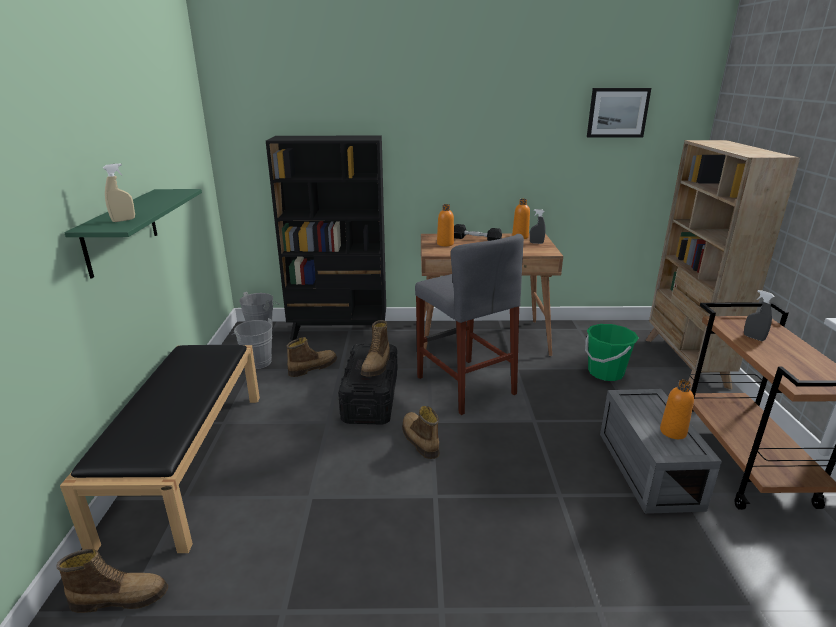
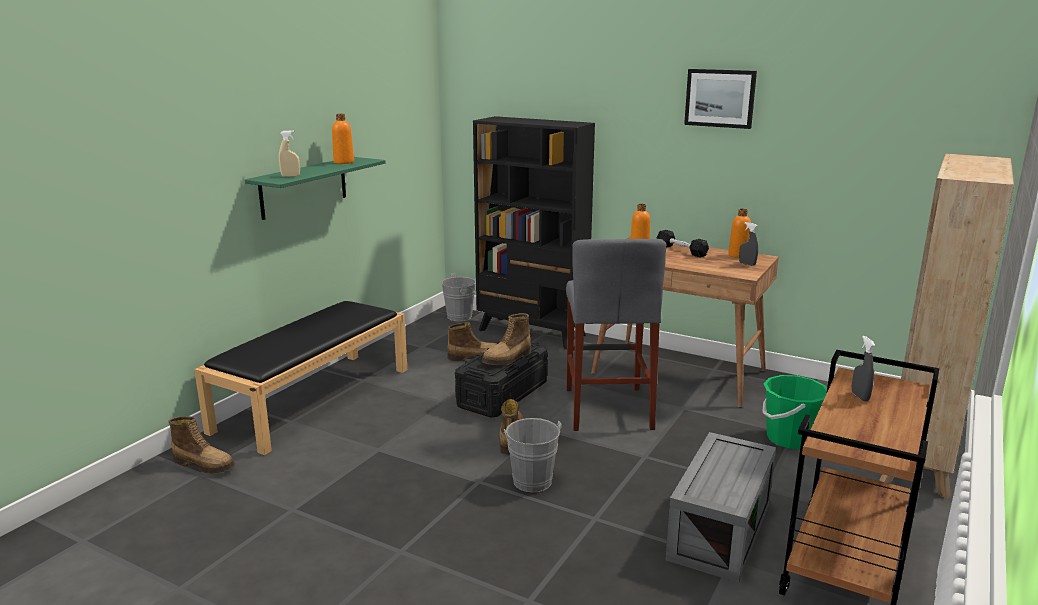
camera: 30 degrees right, 5 degrees down
(256, 361) = (432, 341): grey bucket -> grey bucket (531, 479)
(617, 112) = (880, 113): picture -> picture (720, 98)
(673, 432) = (728, 482): orange bottle -> orange bottle (344, 162)

